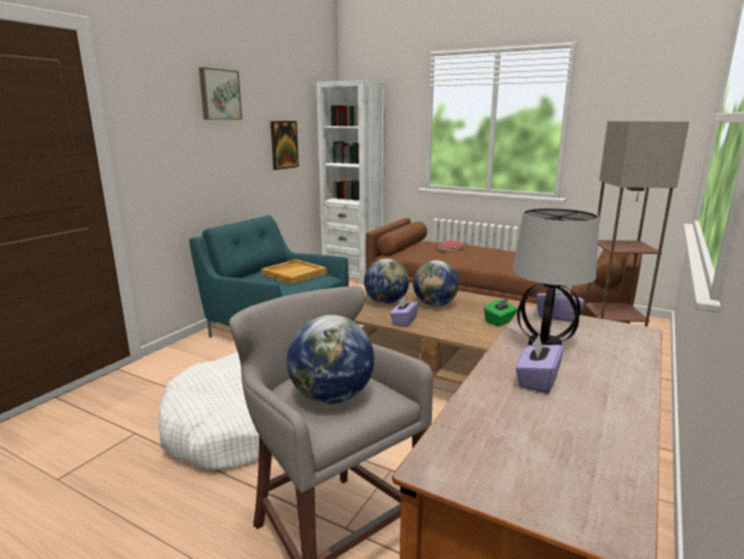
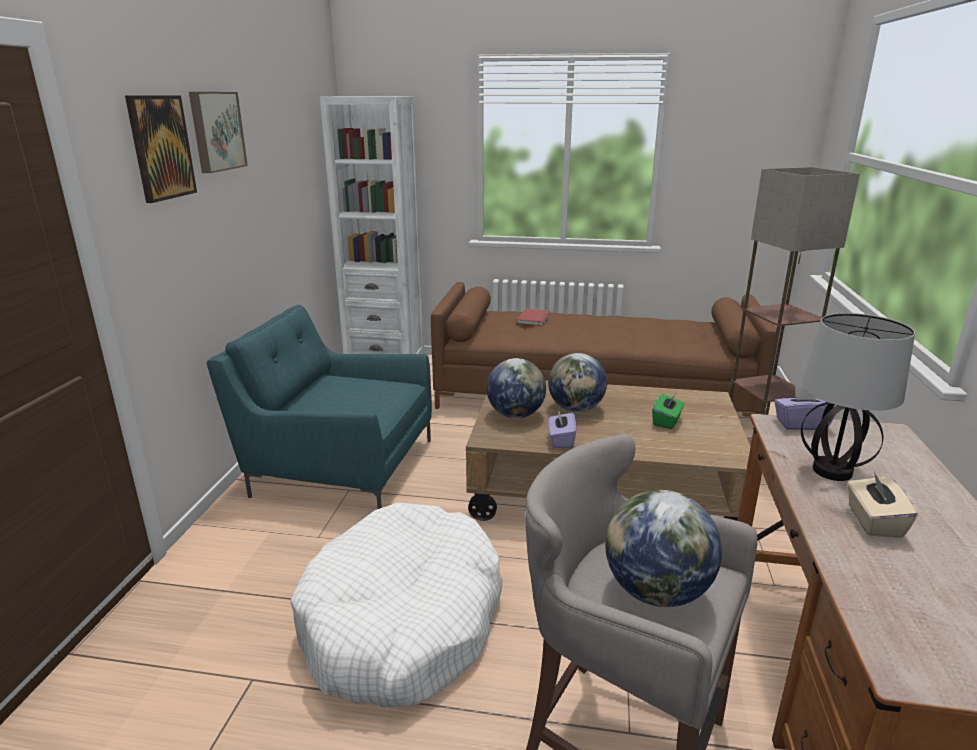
camera: 20 degrees left, 5 degrees up
(284, 145) = (291, 194): picture -> picture (161, 147)
(294, 274) = (359, 387): beige tray -> none
(537, 380) = (873, 522): purple tissue box -> beige tissue box

